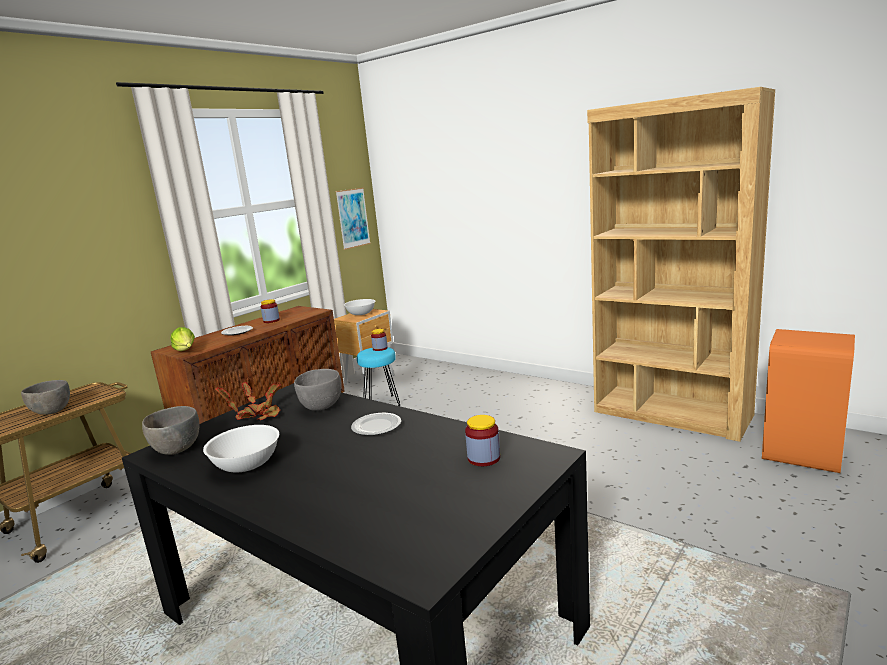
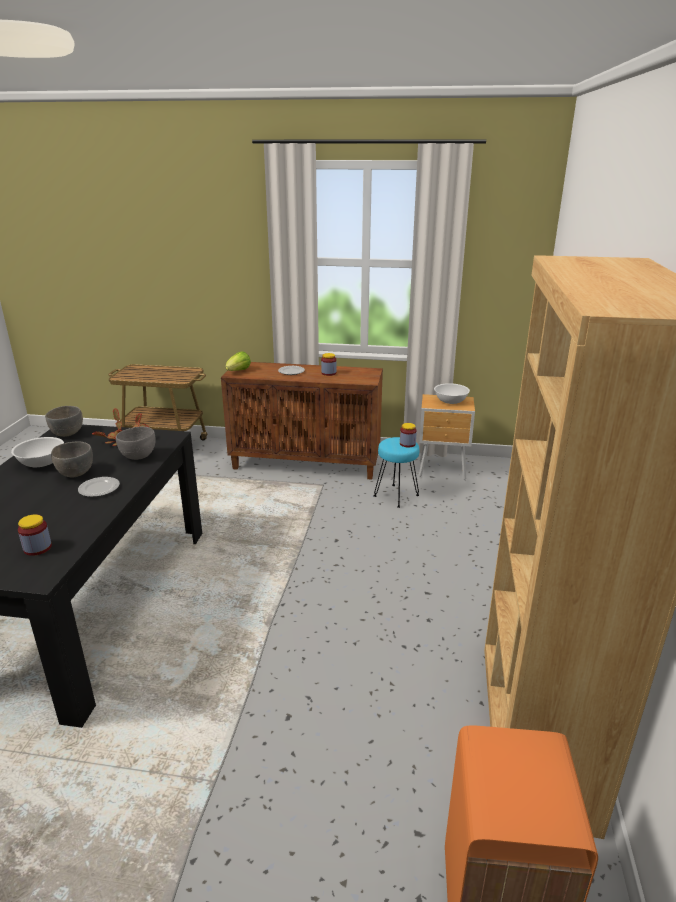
camera: 60 degrees right, 10 degrees up
(51, 411) = (152, 376): grey bowl -> grey bowl (75, 473)
(353, 218) = (504, 294): picture -> none

